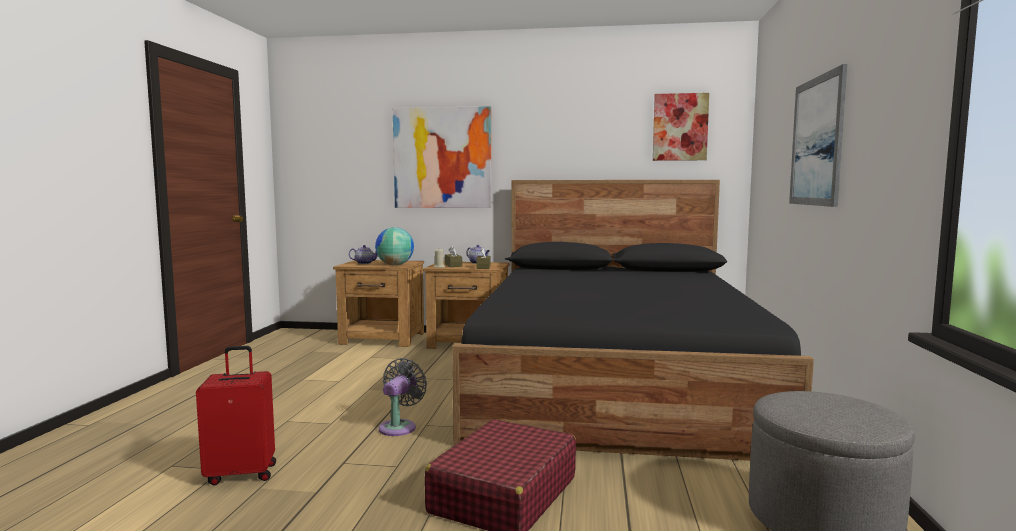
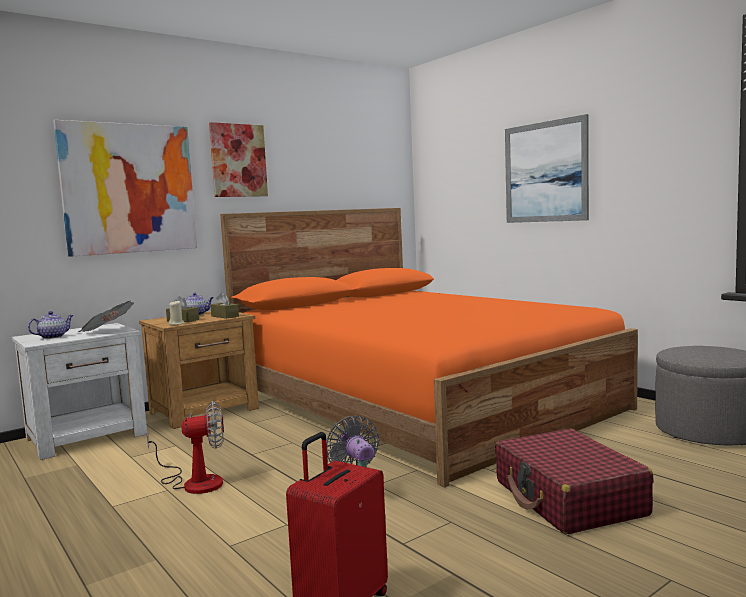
camera: 45 degrees left, 0 degrees up
(358, 382) = (194, 482): none -> fan
(383, 339) = (88, 436): brown nightstand -> white nightstand
(394, 265) = (107, 331): globe -> newspaper
(615, 381) = (417, 400): black bed -> orange bed
(680, 127) = (363, 159): picture -> picture (238, 160)

